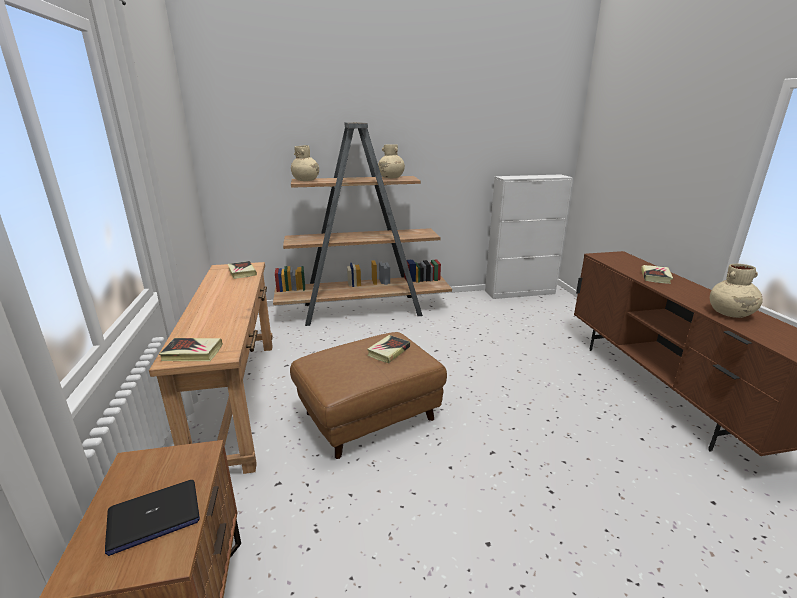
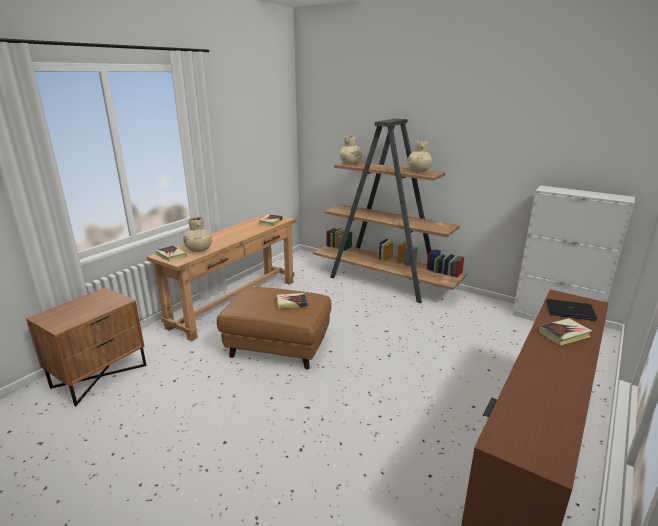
camera: 45 degrees right, 0 degrees up
(153, 517) = (77, 313): laptop -> laptop (570, 311)
(730, 314) = (539, 391): beige vase -> beige vase (199, 250)

